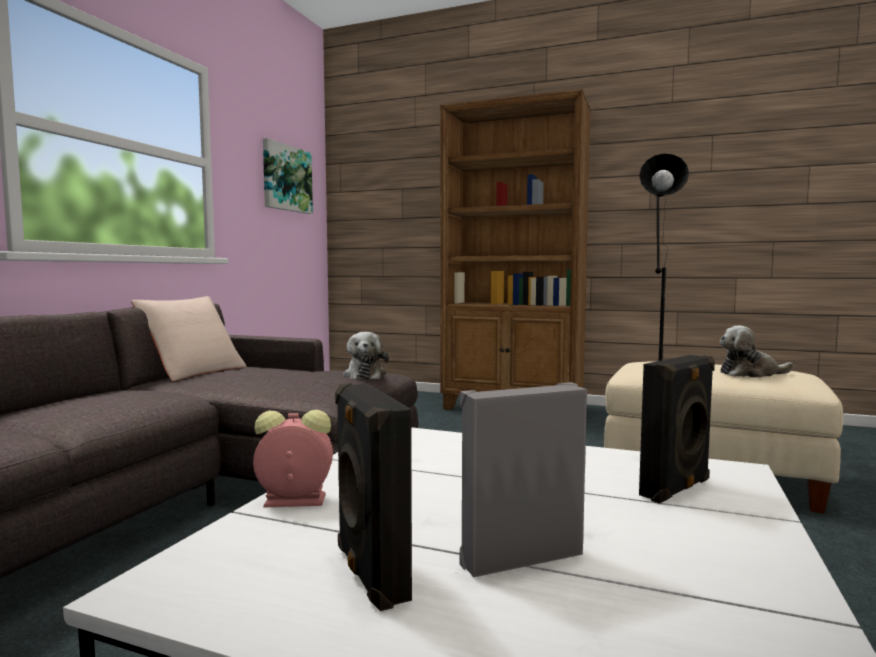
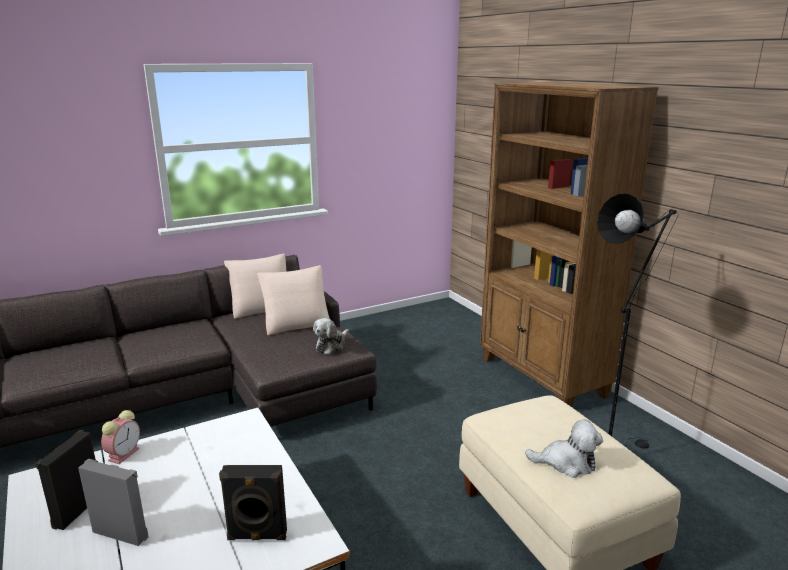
camera: 40 degrees right, 15 degrees up
(278, 371) = (296, 323): none -> beige pillow
(286, 178) = (400, 130): picture -> none
(292, 501) = (124, 453): alarm clock -> alarm clock turned 75 degrees clockwise
(750, 374) = (566, 463): plush toy -> plush toy turned 150 degrees clockwise

